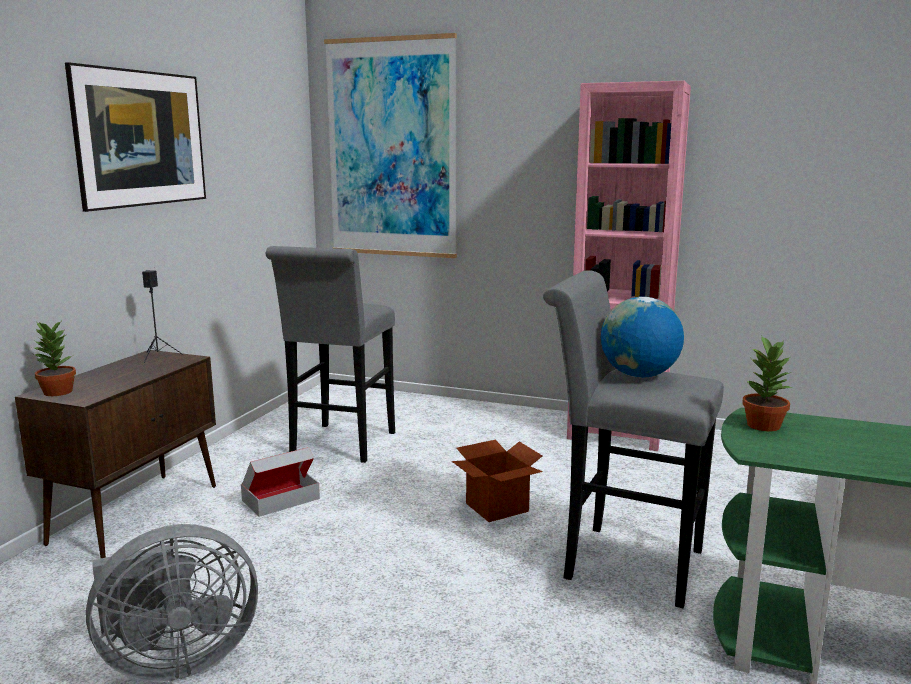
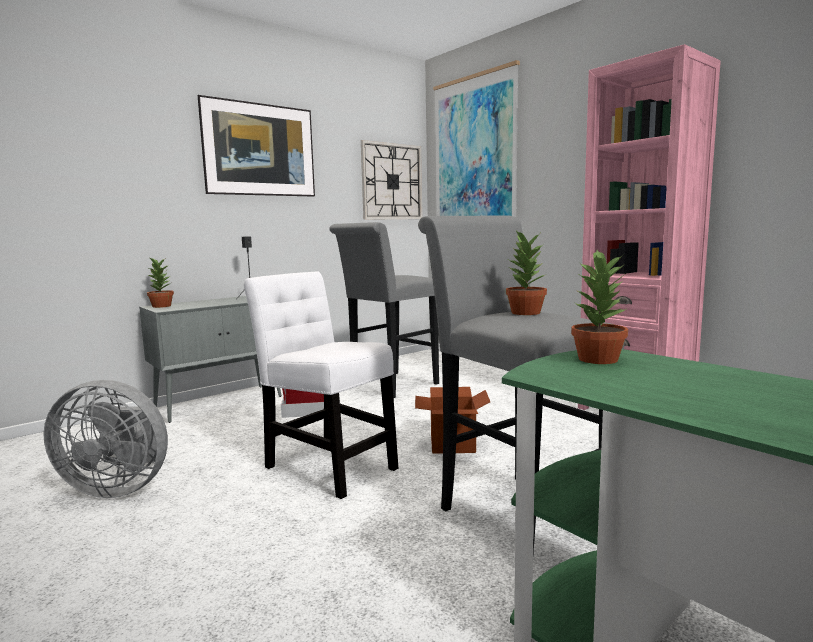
camera: 30 degrees right, 5 degrees down
(137, 513) = (220, 402): brown cabinet -> grey cabinet
(280, 167) = (392, 182): none -> wall clock
(397, 563) = (327, 465): none -> white chair
(639, 375) = (524, 312): globe -> potted plant

